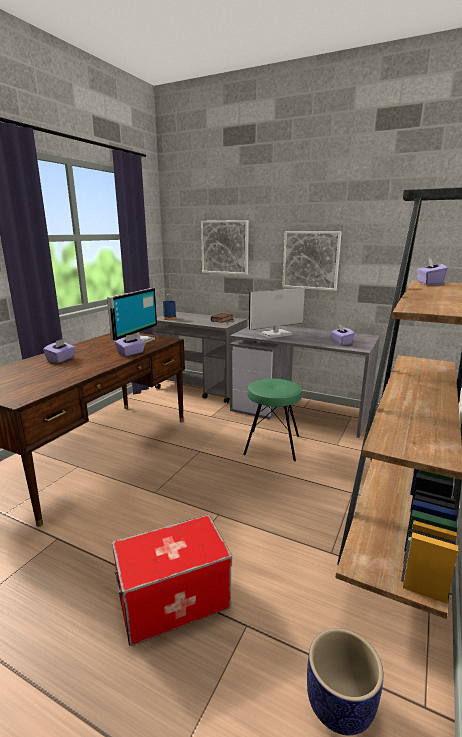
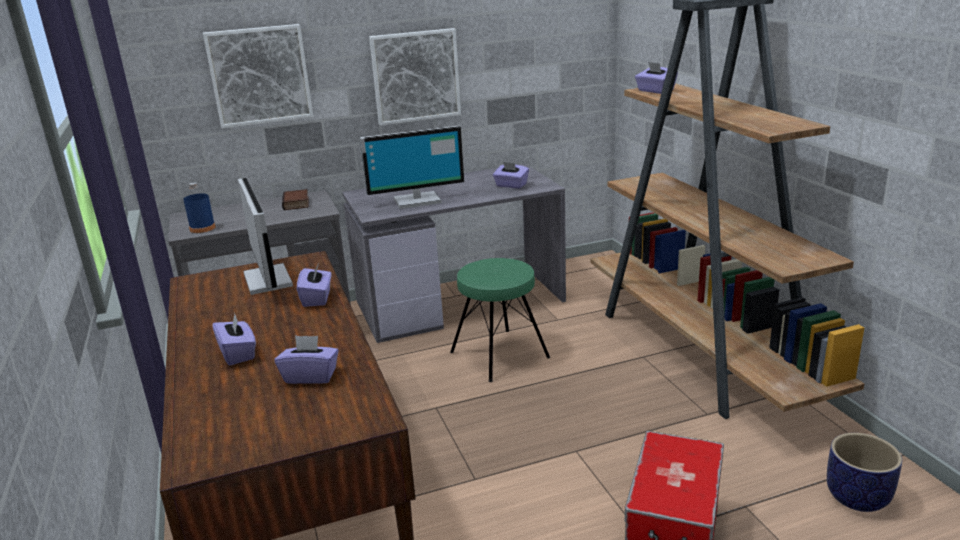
camera: 45 degrees left, 5 degrees up
(51, 376) = (311, 376): none -> purple tissue box
(276, 334) = (417, 200): monitor -> monitor turned 120 degrees counterclockwise

